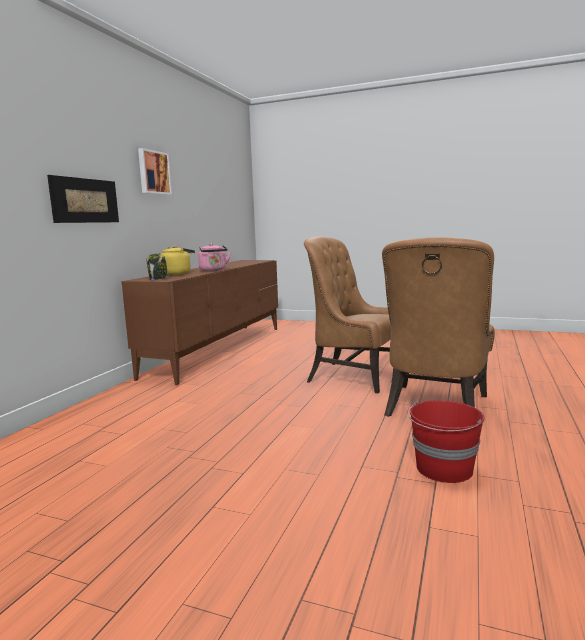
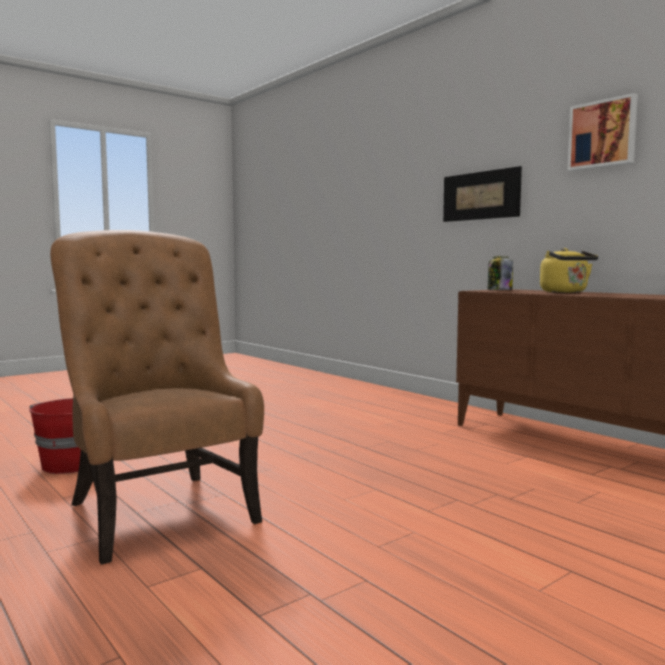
camera: 120 degrees right, 5 degrees down
(213, 270) = (610, 295): pink kettle -> none
(352, 376) = (365, 505): brown chair -> none

